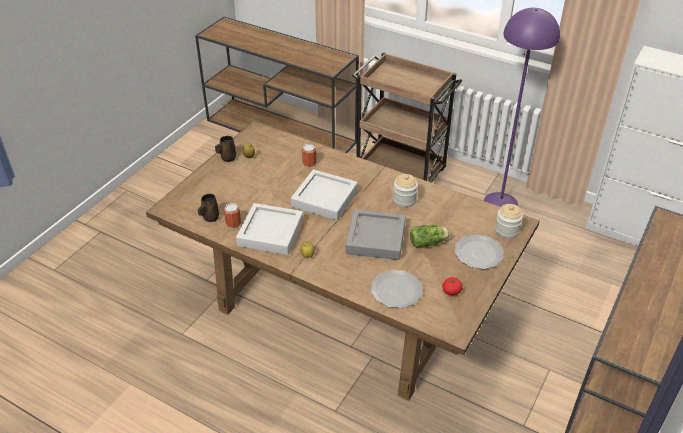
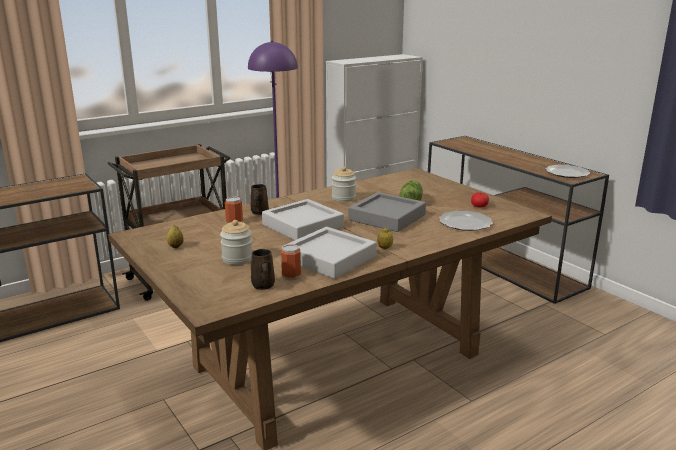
camera: 65 degrees left, 20 degrees down
(227, 158) = (159, 258): brown mug -> brown mug (259, 212)
(478, 253) = (438, 190): plate -> plate (566, 173)
(506, 230) = (419, 177): jar -> jar (237, 259)

